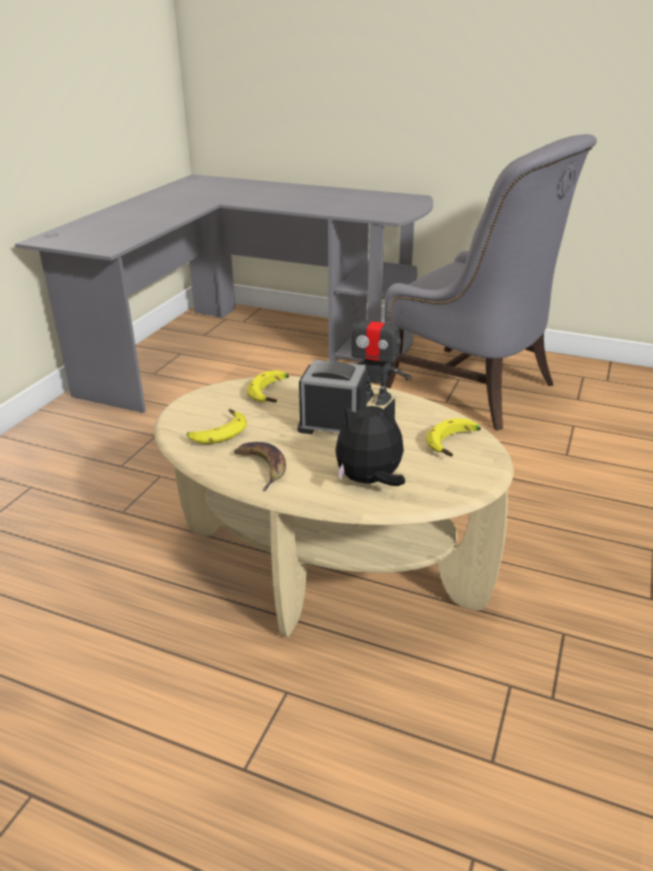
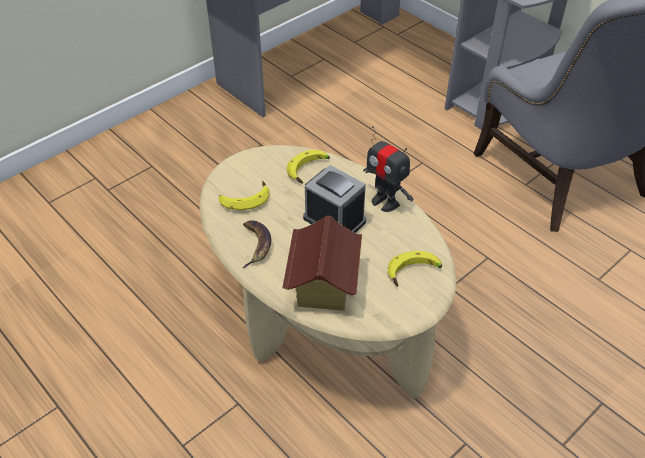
camera: 25 degrees right, 15 degrees up
(370, 481) = (323, 286): plush toy -> toy house

